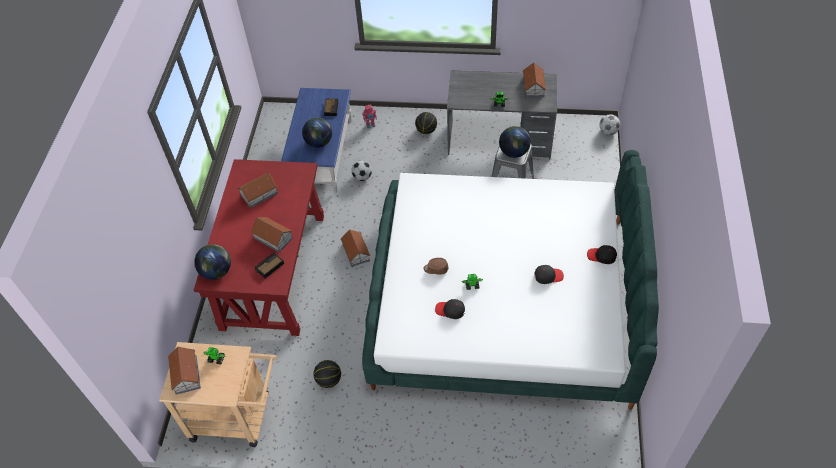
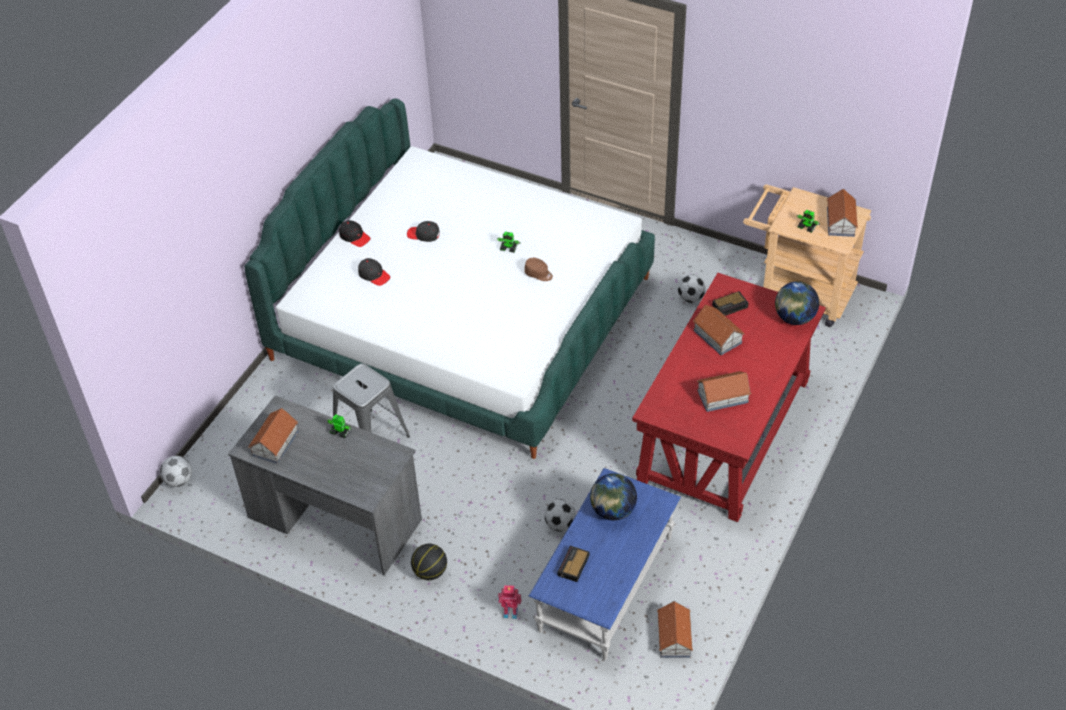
camera: 160 degrees left, 5 degrees down
(328, 380) = (691, 298): basketball -> football
(356, 252) = (610, 422): toy house -> toy house (673, 638)
(450, 310) = (544, 232): black cap -> black cap (374, 275)
(514, 152) = (362, 381): globe -> none

